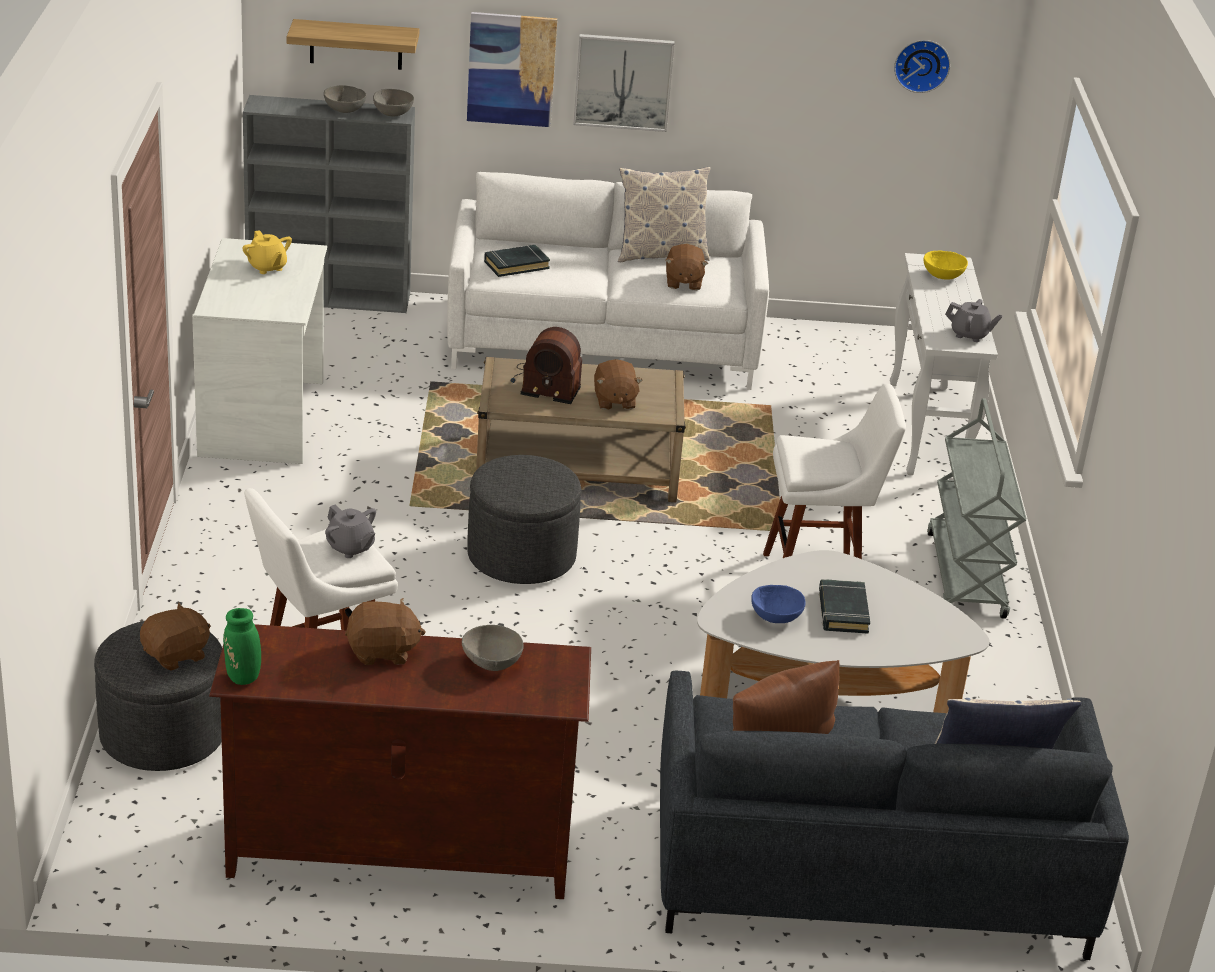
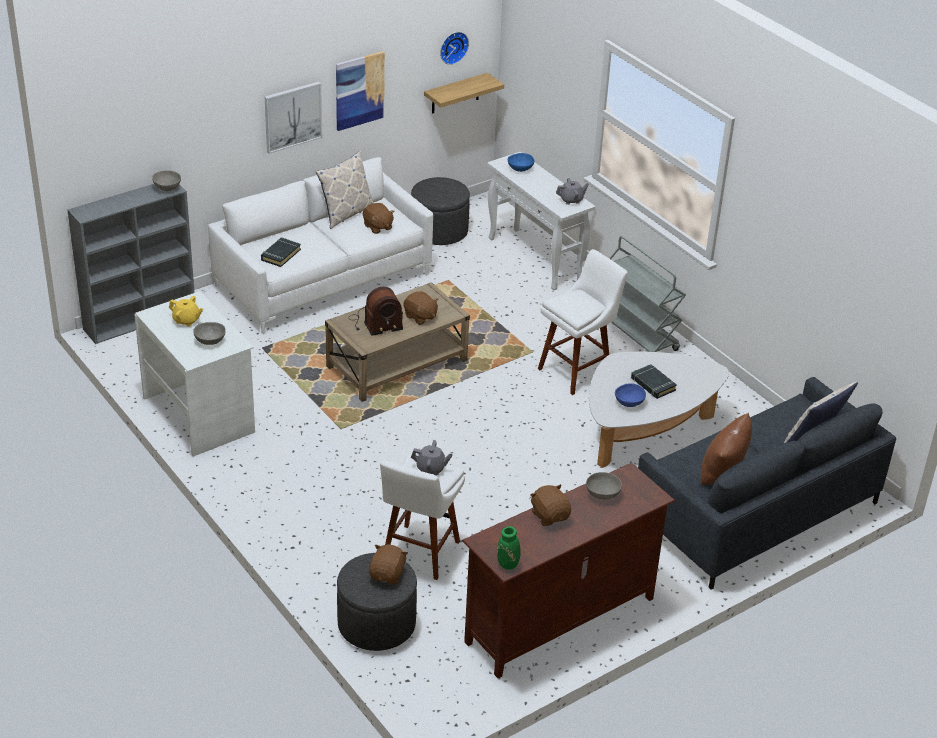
camera: 35 degrees left, 5 degrees up
(344, 110) = (137, 197): grey bowl -> grey bowl (209, 341)
(356, 44) = (130, 152): shelf -> shelf (455, 94)
(382, 652) = (550, 515): brown plush toy -> brown plush toy turned 75 degrees counterclockwise
(511, 69) = (227, 132): picture -> picture (359, 90)
(521, 556) = (429, 429): grey ottoman -> grey ottoman (439, 231)
(942, 276) = (520, 169): yellow bowl -> blue bowl

